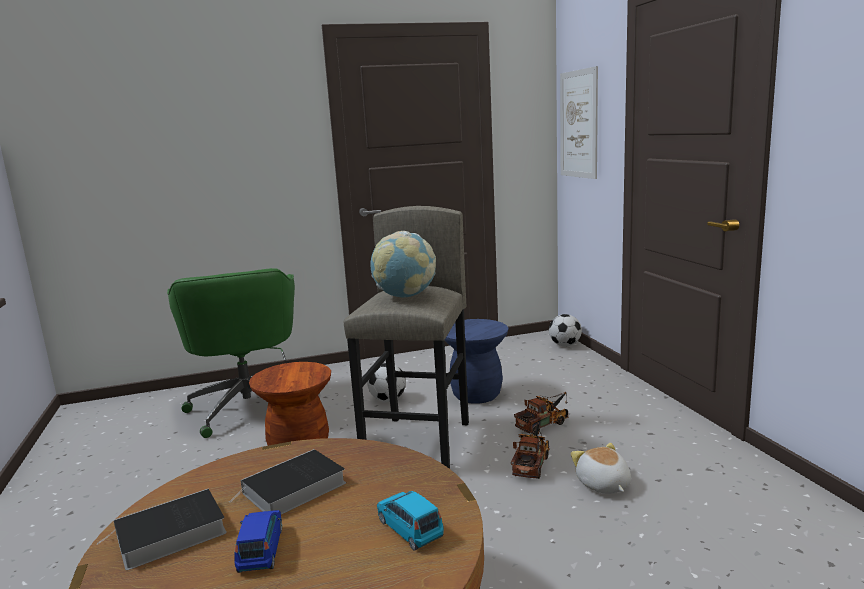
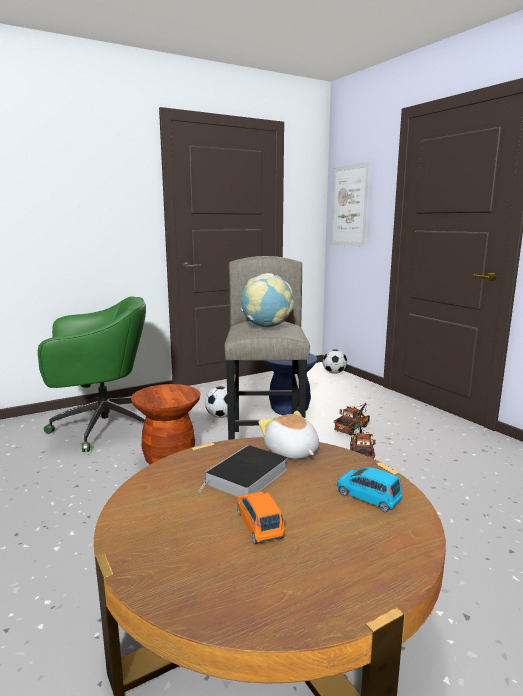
camera: 15 degrees left, 0 degrees up
(167, 535) = (164, 522): book -> none
(248, 406) = (101, 427): green office chair -> green office chair turned 75 degrees counterclockwise
(261, 549) = (259, 524): blue toy car -> orange toy car
(603, 485) = (420, 466): plush toy -> plush toy (291, 452)

